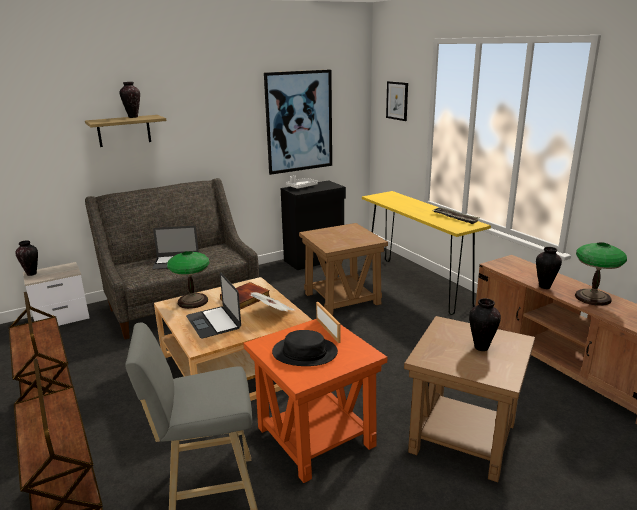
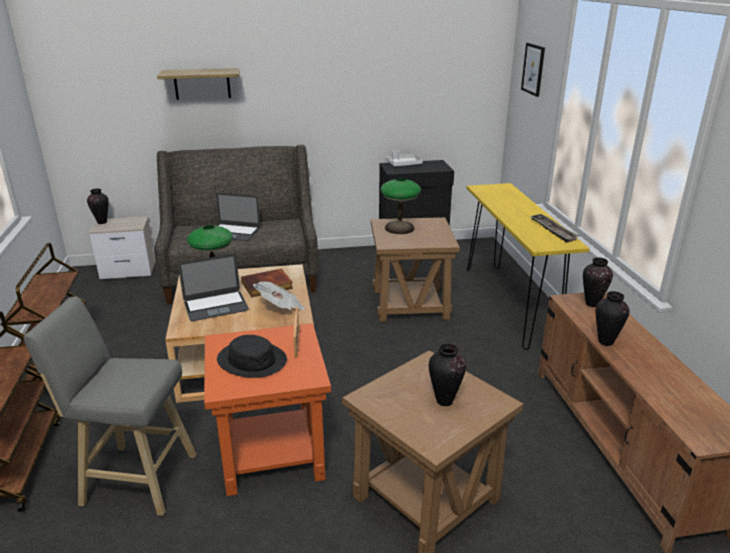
camera: 20 degrees right, 5 degrees up
(133, 117) = (210, 70): vase -> vase (592, 303)
(213, 322) = (216, 306): laptop -> laptop turned 105 degrees counterclockwise
(299, 121) = (410, 86): picture -> none
(593, 298) = (658, 370): table lamp -> table lamp (399, 228)

